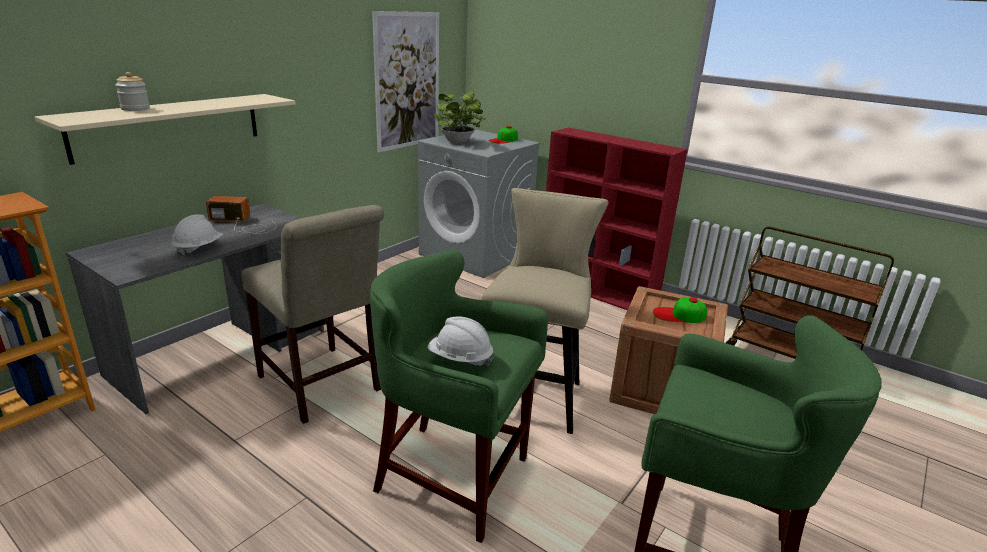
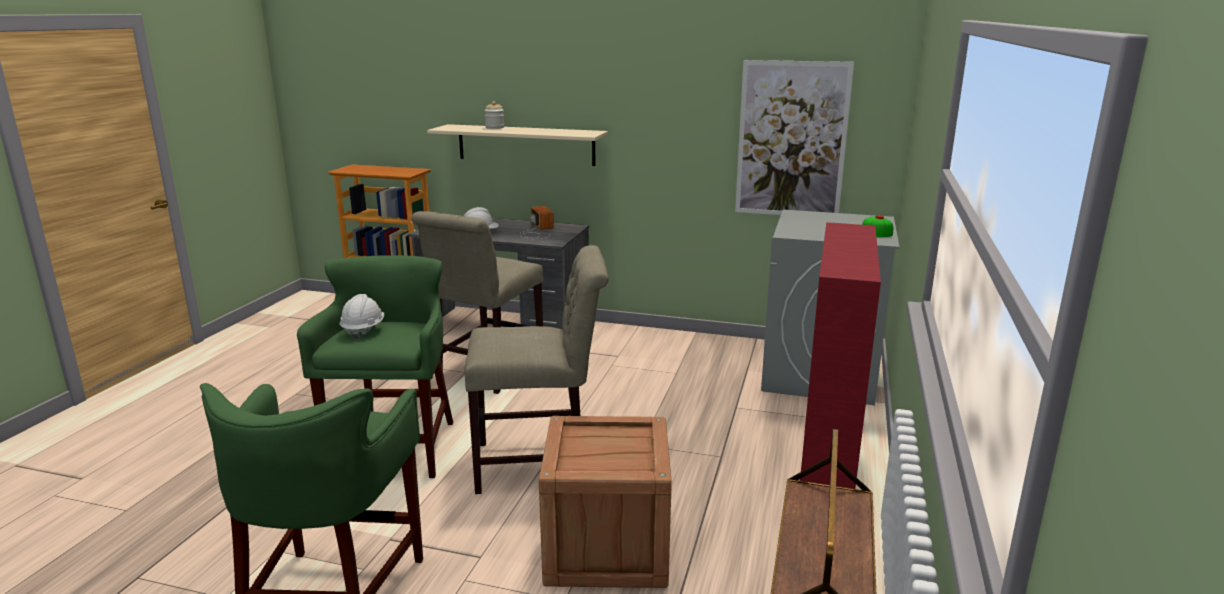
camera: 70 degrees right, 5 degrees down
(459, 142) = (808, 221): potted plant -> none
(534, 393) = (540, 464): beige stool -> beige chair
(679, 315) = (610, 450): cap -> none

